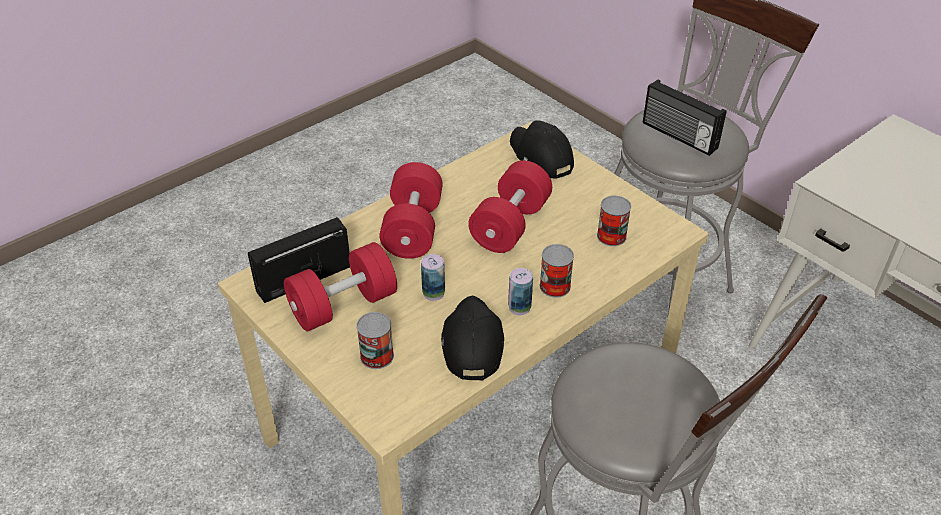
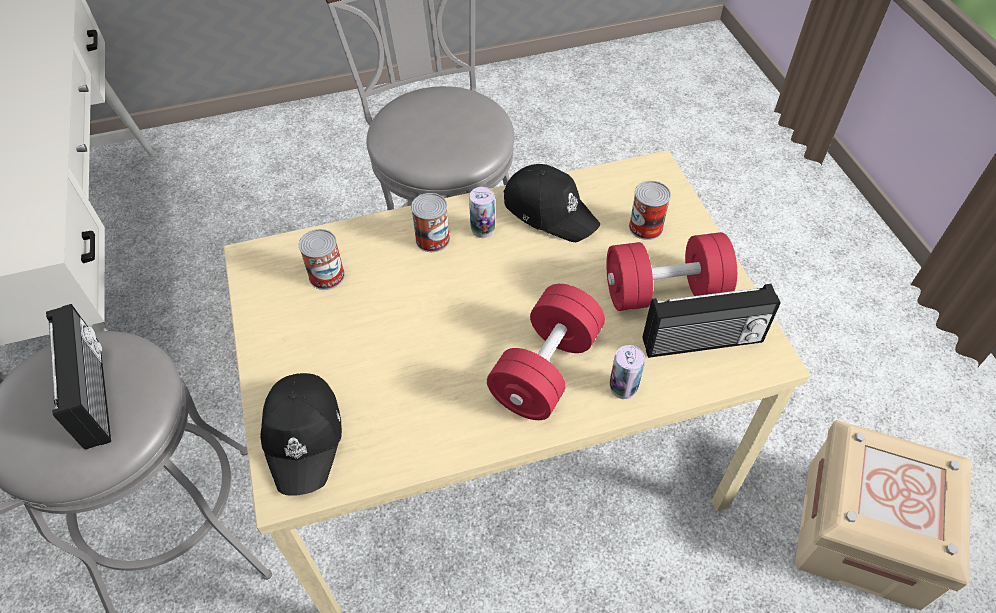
camera: 155 degrees left, 10 degrees up
(145, 462) = (863, 533): none -> beige storage box
(433, 293) = (561, 273): can -> can (623, 387)
(471, 343) = (550, 210): black cap -> black cap turned 75 degrees counterclockwise
(510, 225) = (426, 331): red dumbbell -> none

